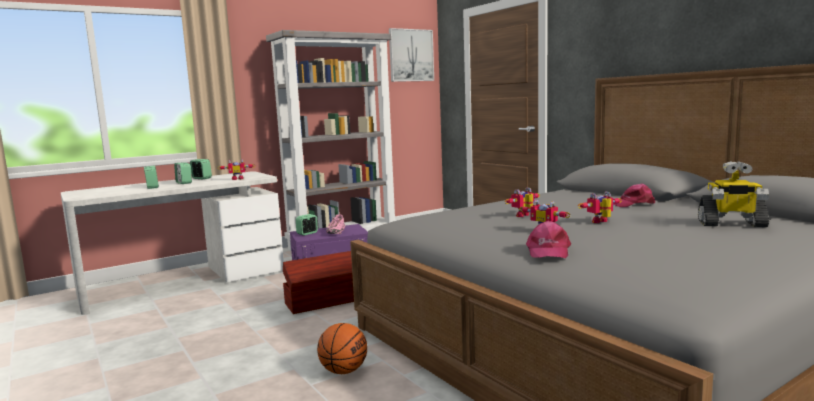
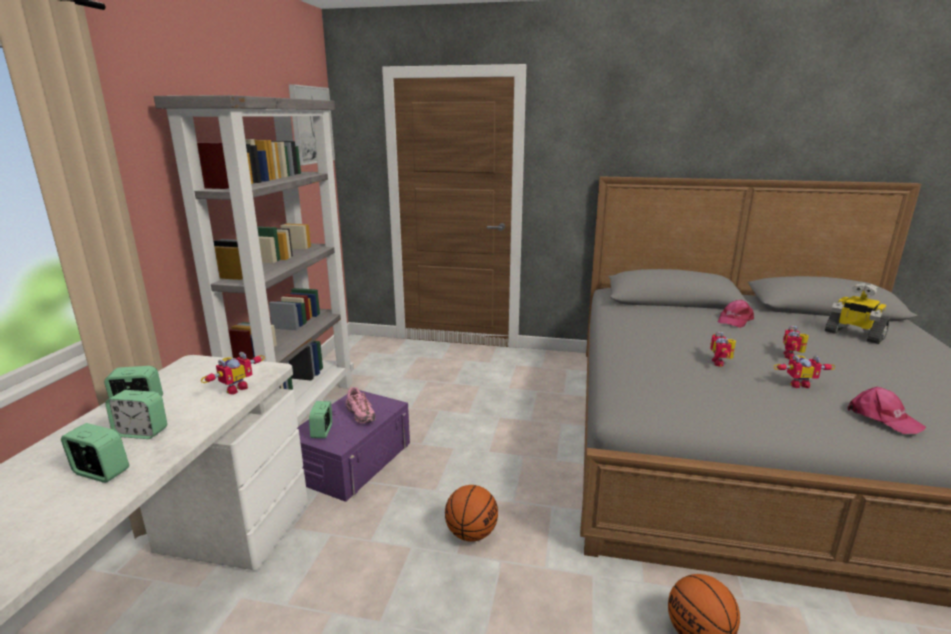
camera: 45 degrees left, 10 degrees up
(324, 302) = (471, 534): brown storage box -> basketball
(731, 224) = (853, 335): toy robot -> toy robot turned 75 degrees clockwise

